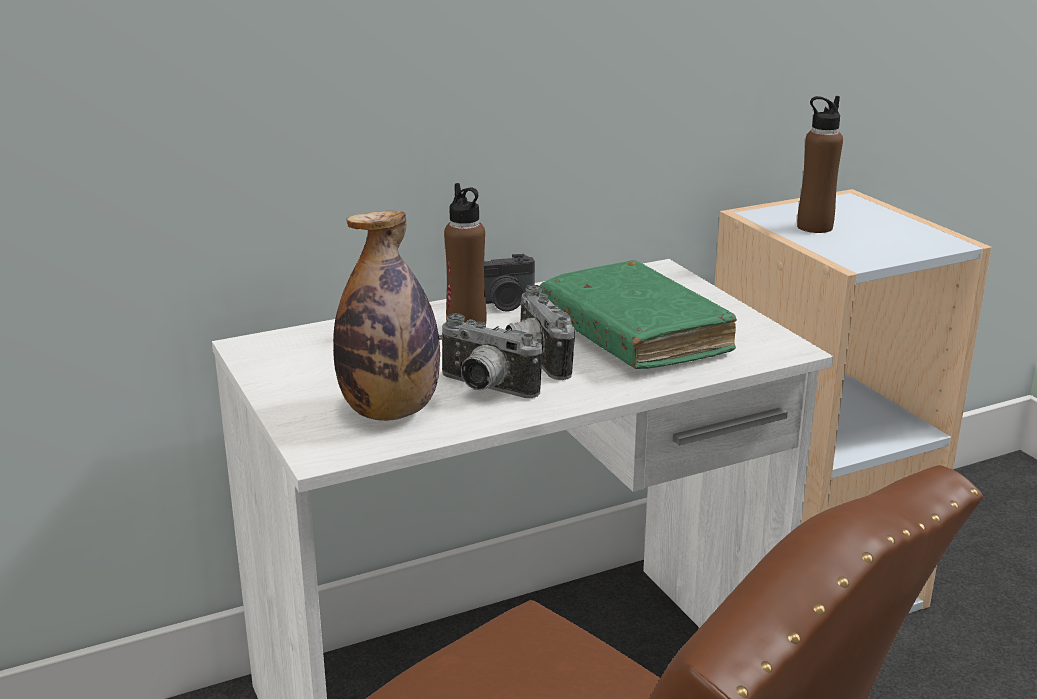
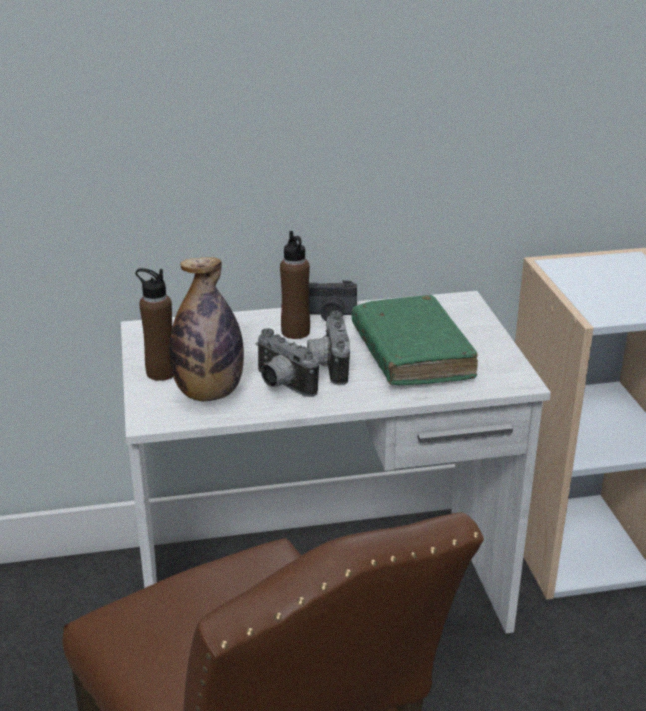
camera: 15 degrees right, 5 degrees up
(814, 227) = (588, 281): brown bottle -> brown bottle (161, 372)

